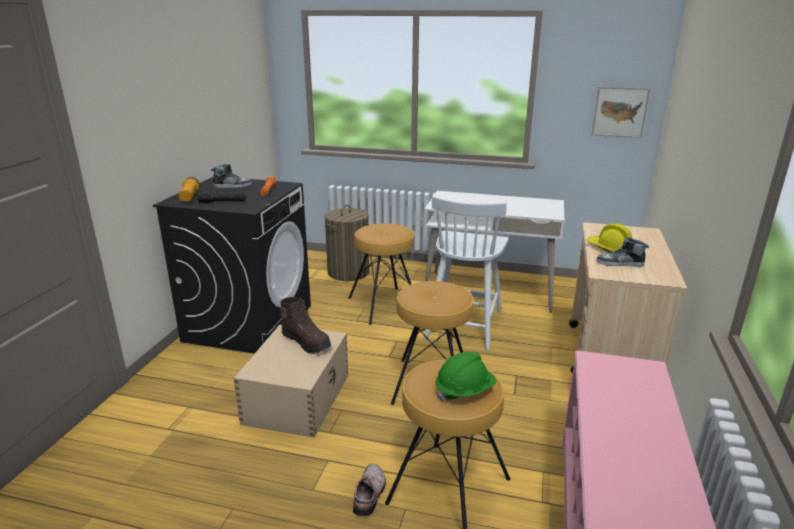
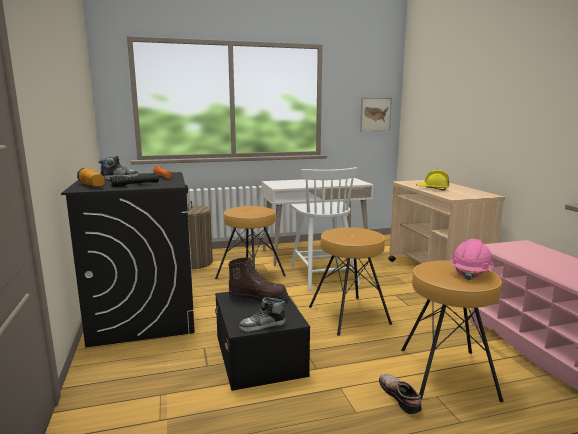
camera: 30 degrees left, 10 degrees down
(298, 398) = (260, 354): beige storage box -> black storage box
(464, 391) = (470, 273): green hard hat -> pink hard hat
(620, 263) = (452, 193): shoe -> shoe (262, 325)

